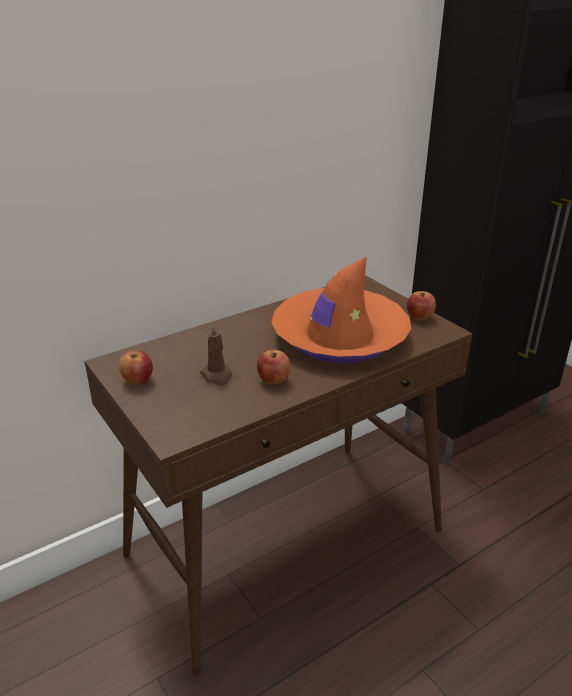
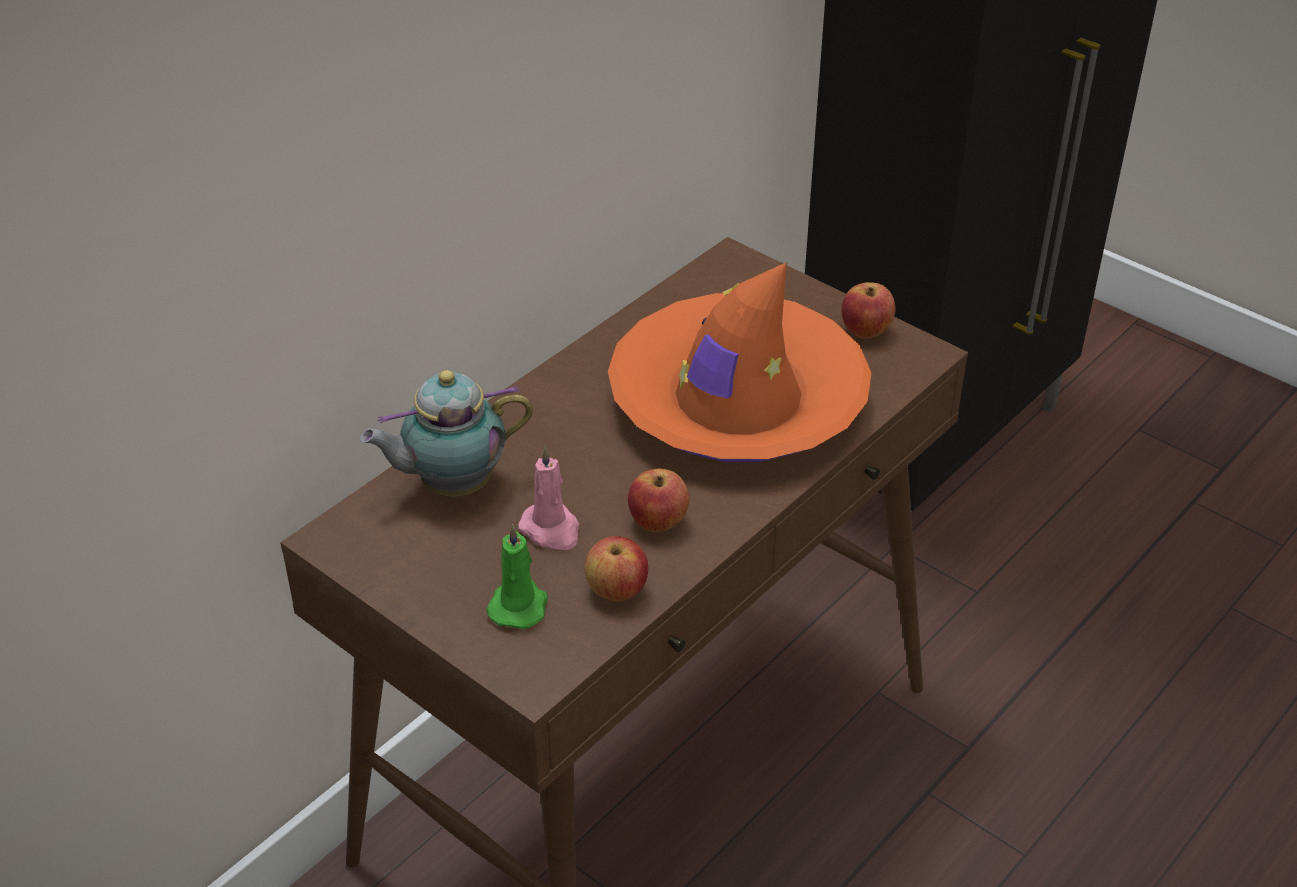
camera: 15 degrees left, 10 degrees up
(138, 381) = (410, 569): apple -> apple (617, 590)
(178, 350) = (451, 485): none -> teapot
(182, 405) = (519, 605): none -> green candle
(217, 375) = (551, 530): brown candle -> pink candle

